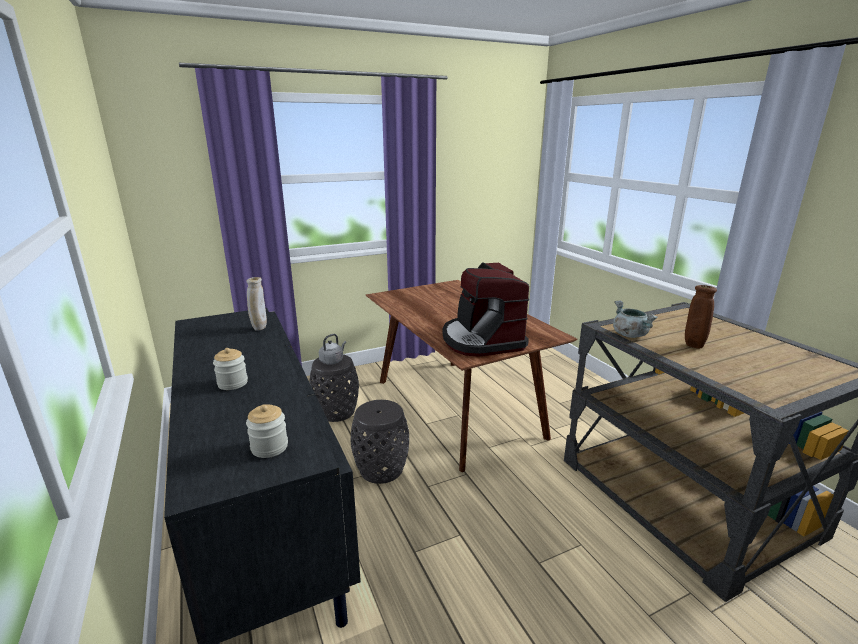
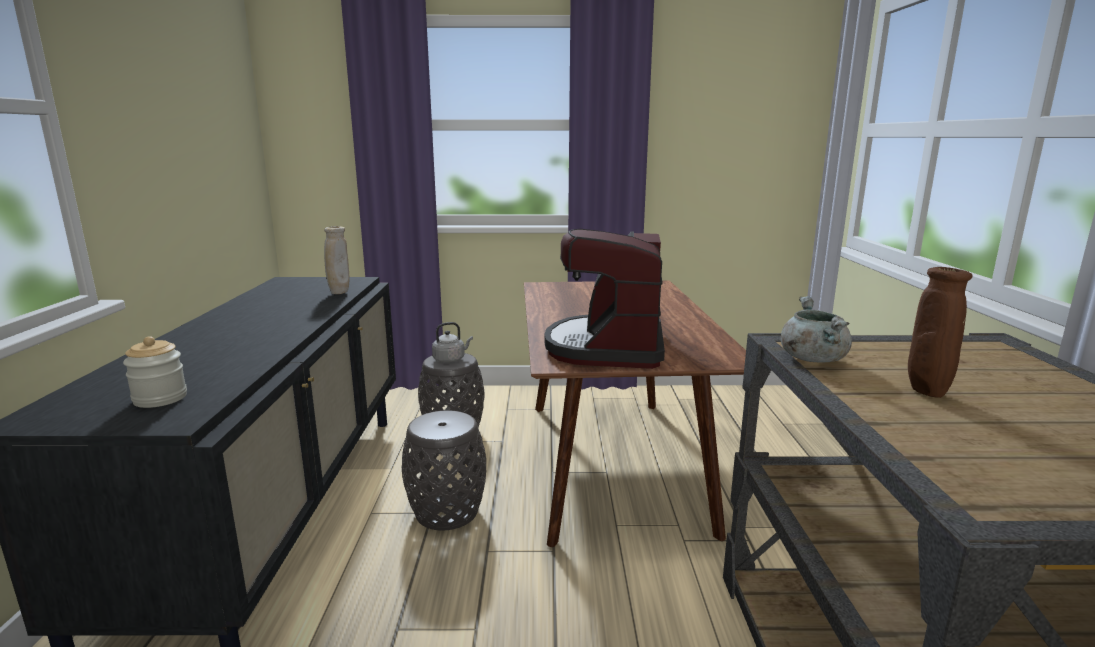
camera: 25 degrees right, 5 degrees down
(232, 383) = (230, 335): jar -> none

